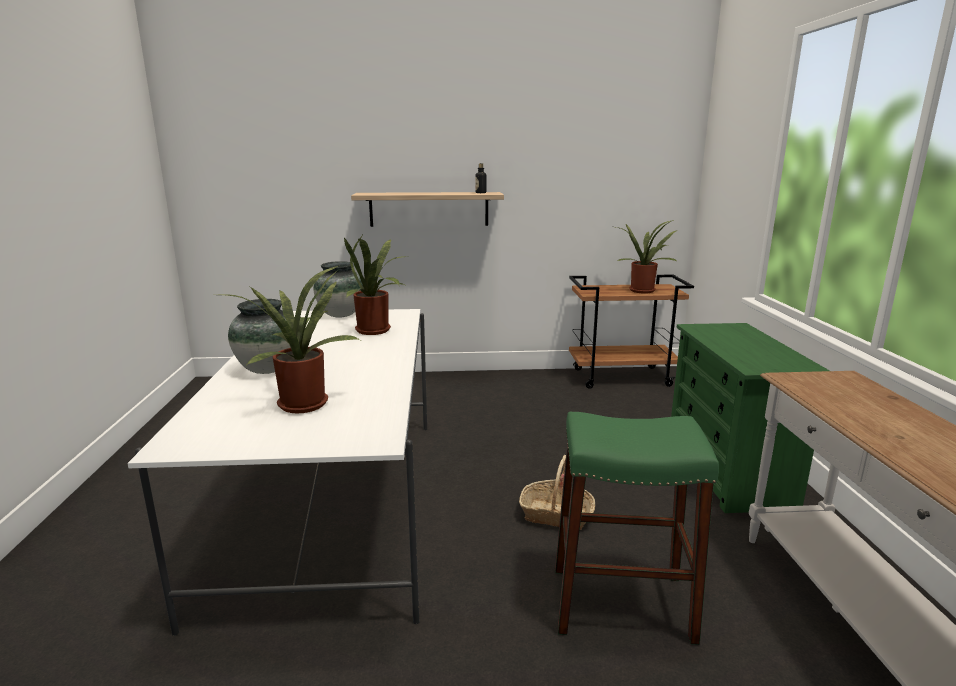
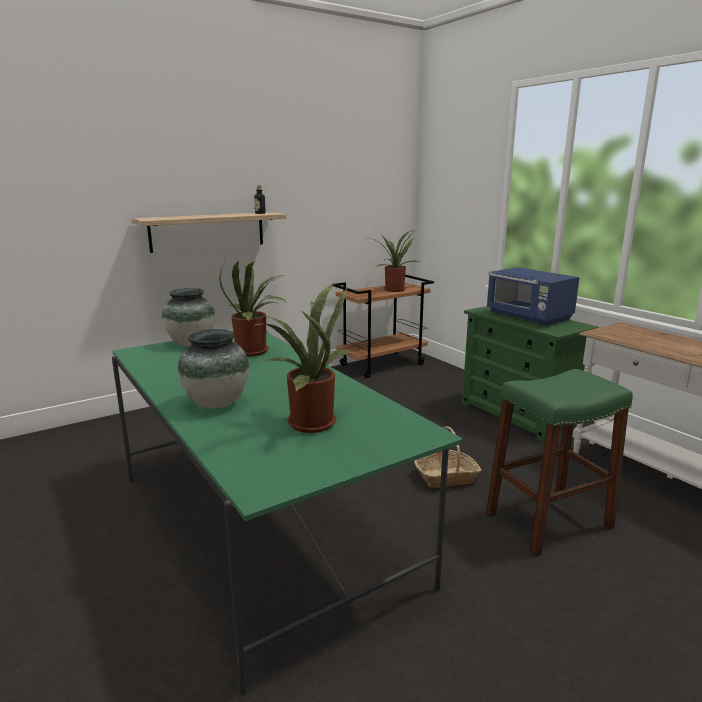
camera: 30 degrees left, 0 degrees up
(333, 504) = (261, 527): white dining table -> green dining table
(748, 345) = (529, 317): none -> blue microwave

